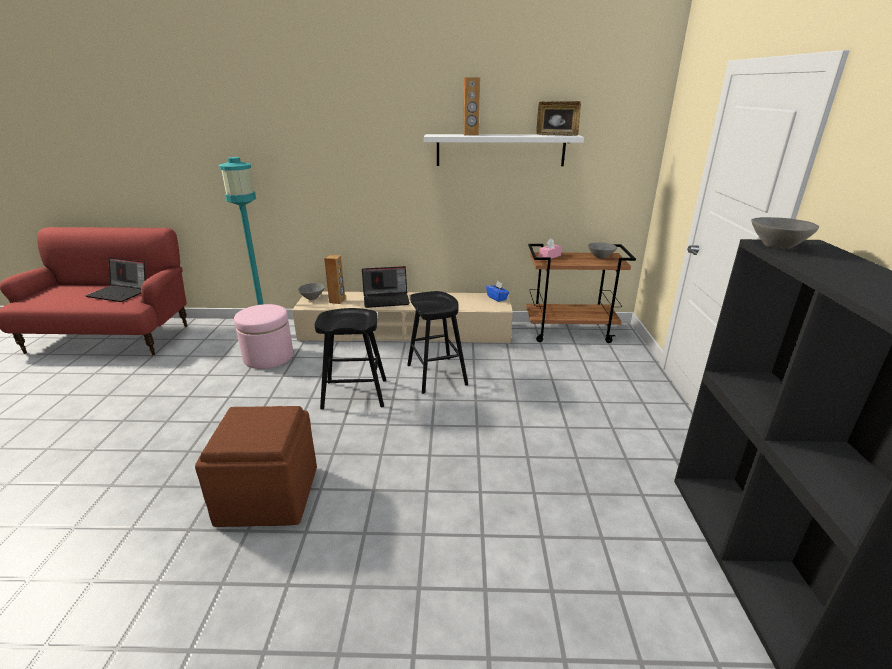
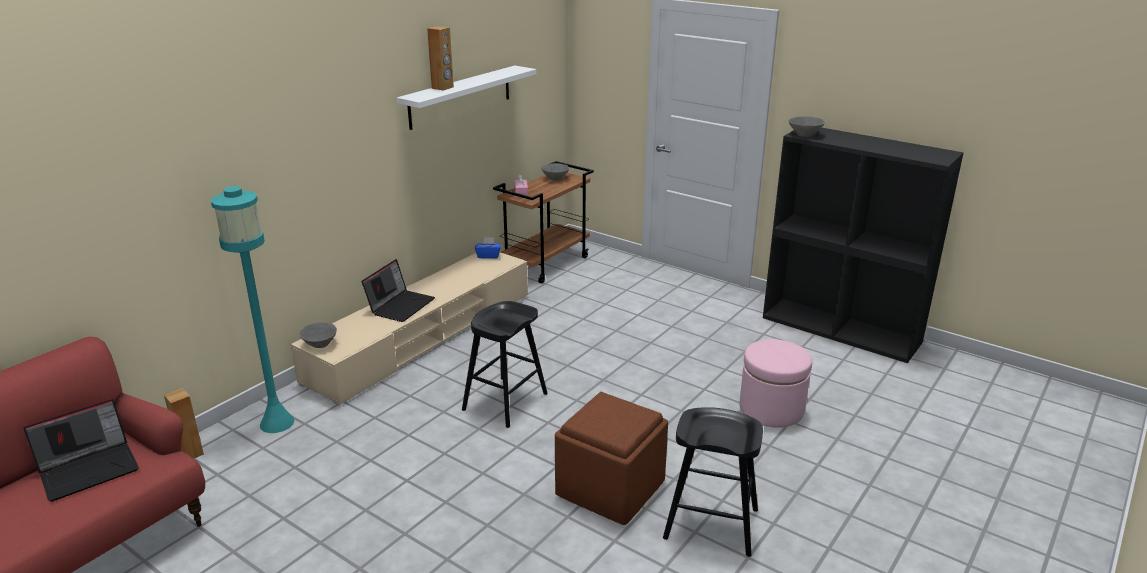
camera: 55 degrees left, 0 degrees up
(268, 357) = (349, 434): pink ottoman -> pink ottoman (771, 409)
(337, 301) = (356, 332): brown speaker -> brown speaker (191, 453)
(436, 374) = (528, 349): black stool -> black stool (710, 524)
(556, 135) = (509, 71): picture frame -> none

